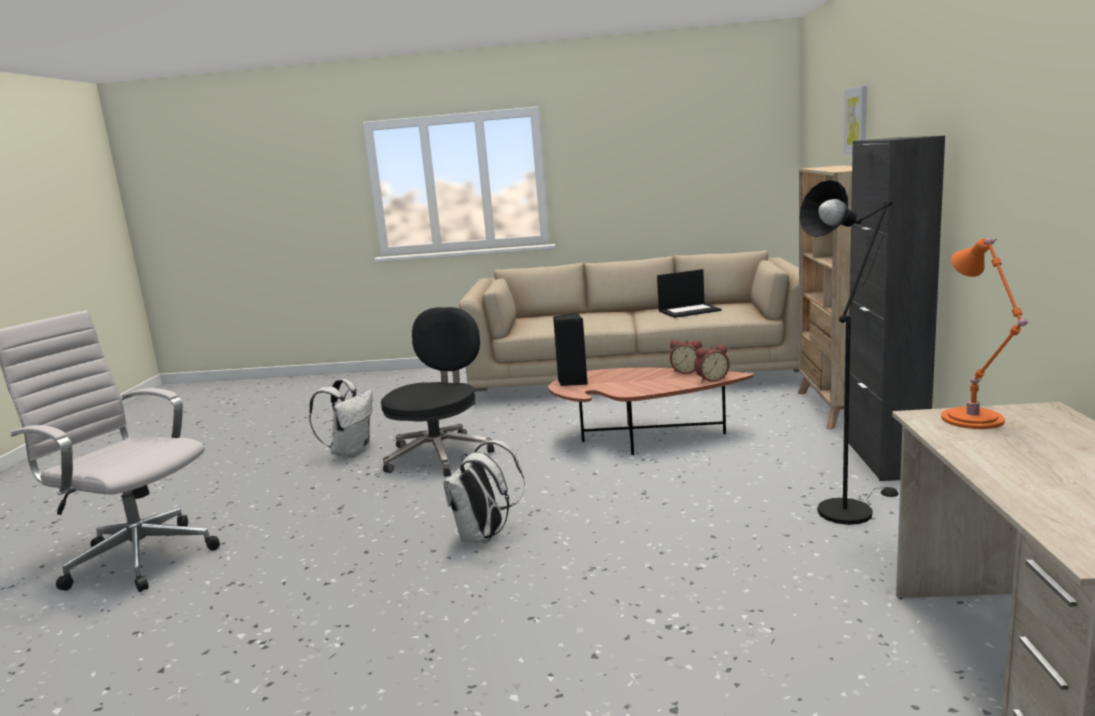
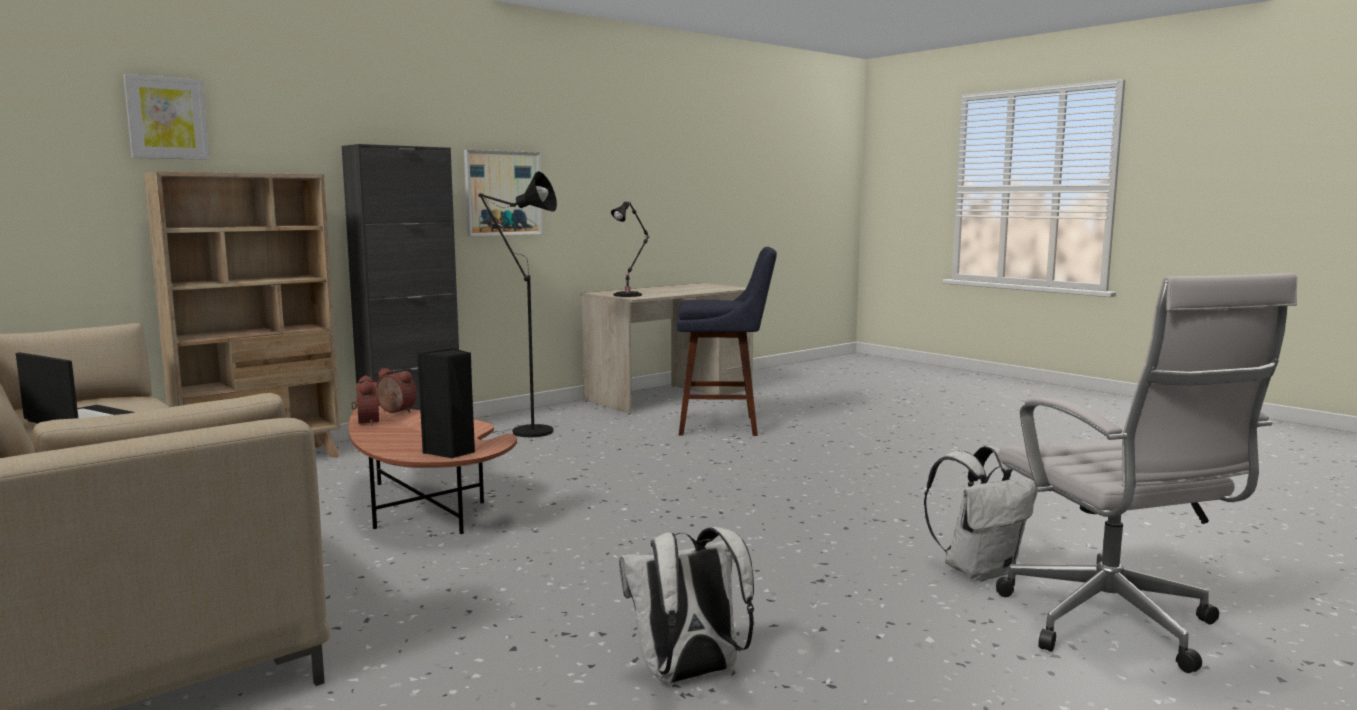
camera: 135 degrees left, 5 degrees down
(439, 455) = (604, 596): black office chair -> none
(484, 537) = (740, 500): white backpack -> white backpack (979, 570)
(745, 646) = (724, 426): none -> blue stool
(975, 421) = (629, 295): orange table lamp -> black table lamp
(1006, 199) = (503, 193): none -> picture

